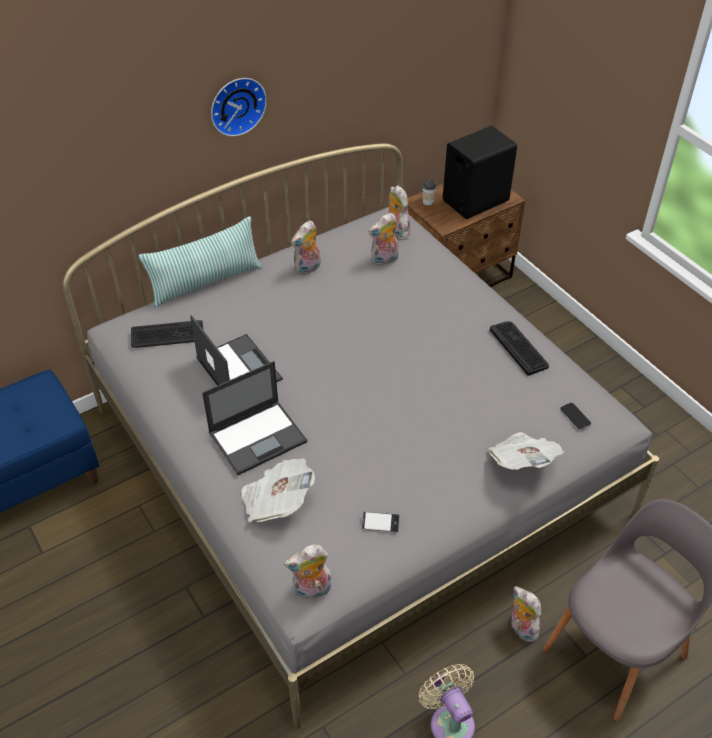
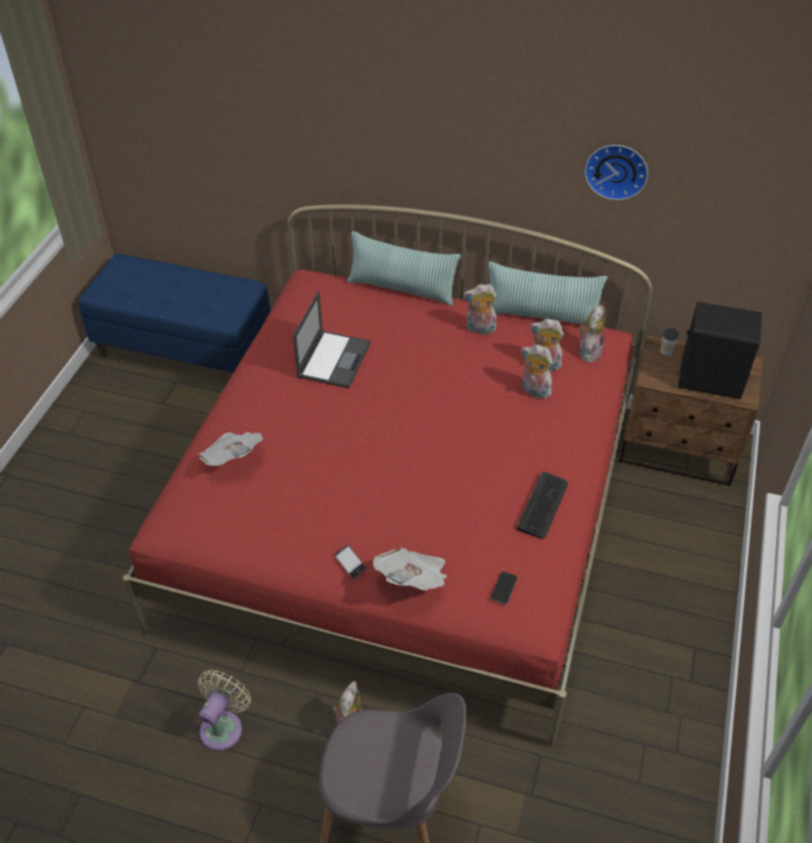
camera: 50 degrees right, 0 degrees up
(167, 335) = (326, 305): keyboard -> none
(236, 105) = (479, 148): wall clock -> wall clock (616, 170)
(258, 437) = (281, 411): laptop -> none
(311, 591) = (174, 527): plush toy -> plush toy (534, 391)
(331, 231) = (541, 316): none -> pillow
(355, 460) = (406, 512): grey bed -> red bed
(380, 524) = (266, 528): phone -> phone (350, 563)

